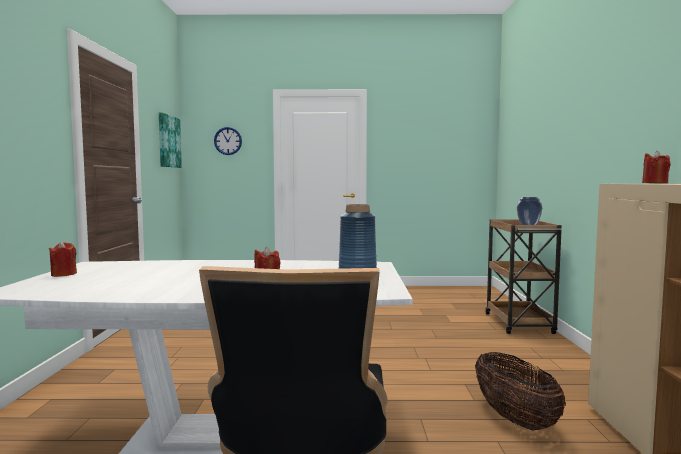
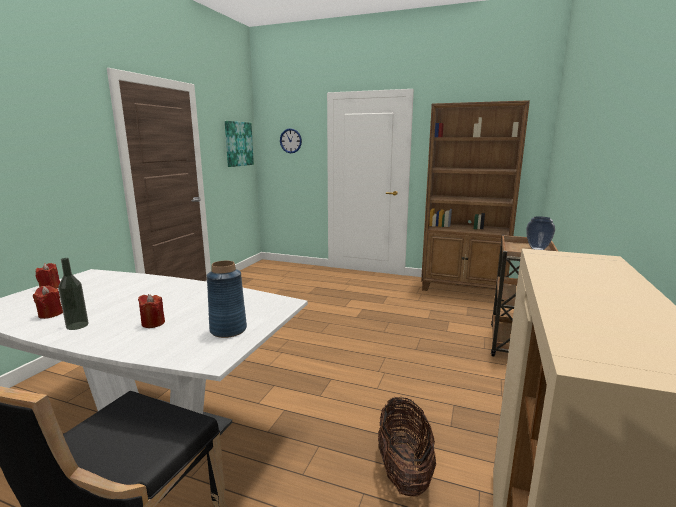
camera: 20 degrees right, 10 degrees up
(179, 290) = (77, 325): none -> bottle
(434, 291) = (463, 289): none -> brown bookcase
(654, 183) = (579, 260): red candle -> red candle (50, 314)

